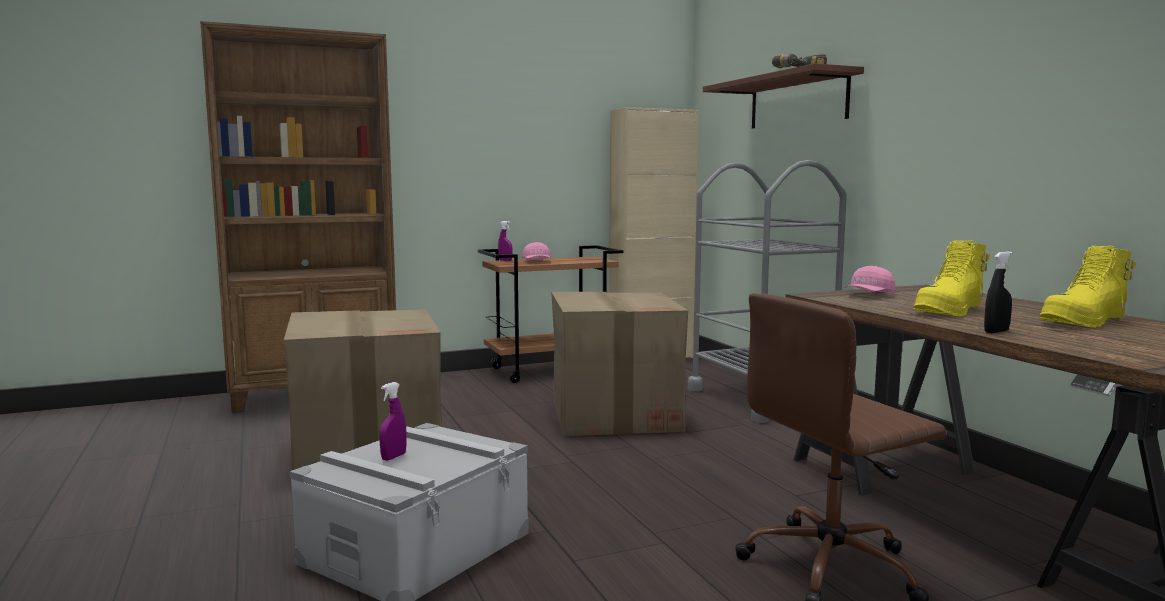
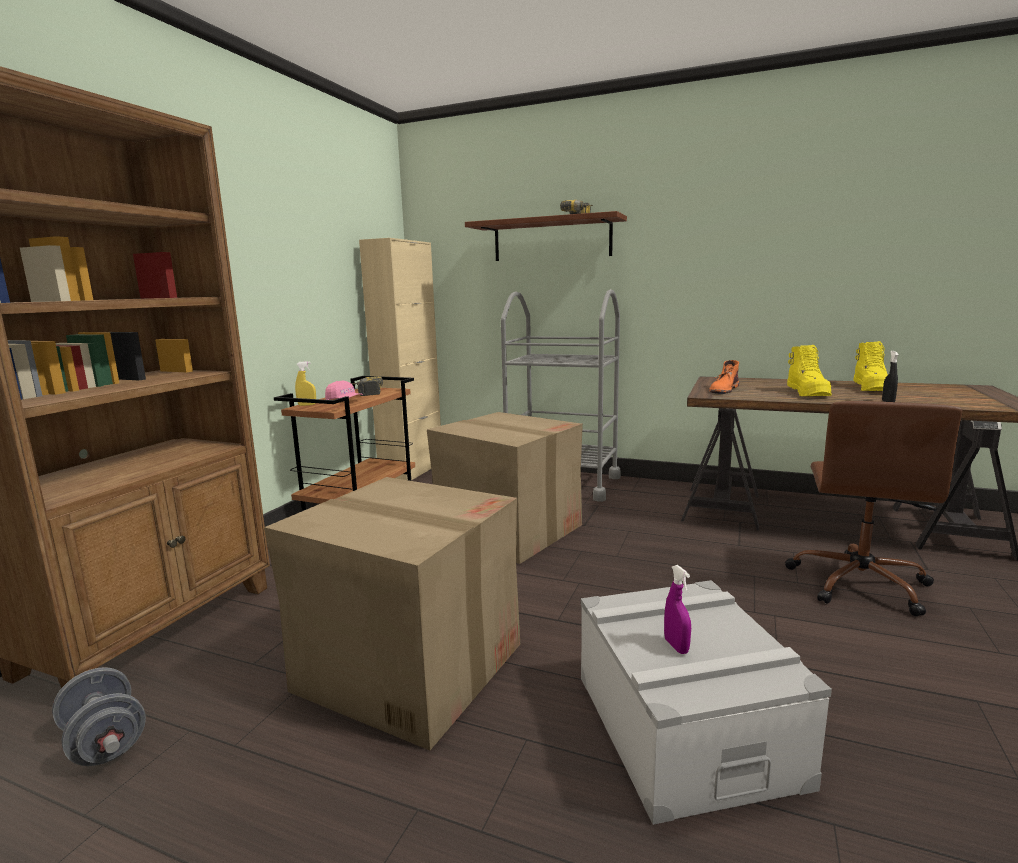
camera: 45 degrees left, 5 degrees up
(213, 428) = (105, 742): none -> grey dumbbell
(505, 260) = (307, 405): purple spray bottle -> yellow spray bottle
(576, 259) = (366, 392): none -> power drill
(868, 295) = (724, 389): pink cap -> orange boot

